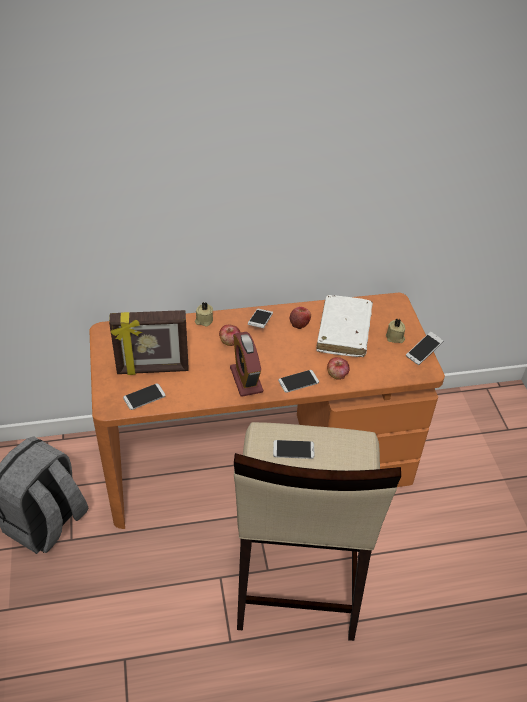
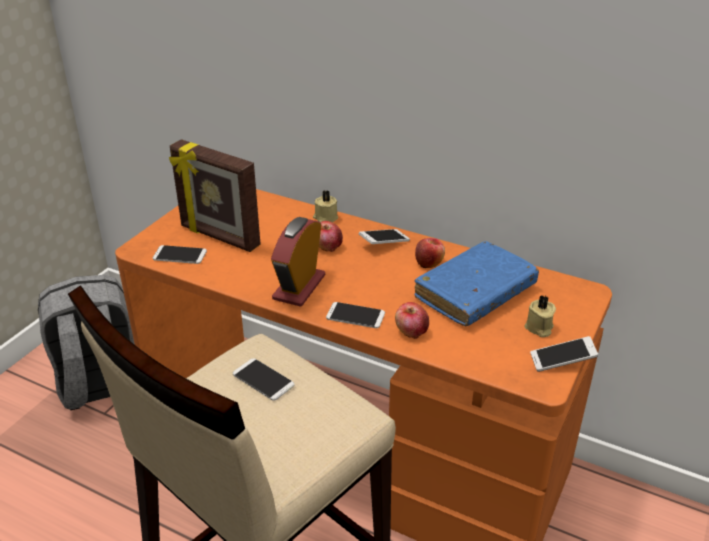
camera: 40 degrees right, 10 degrees down
(344, 332) = (475, 293): white book -> blue book

